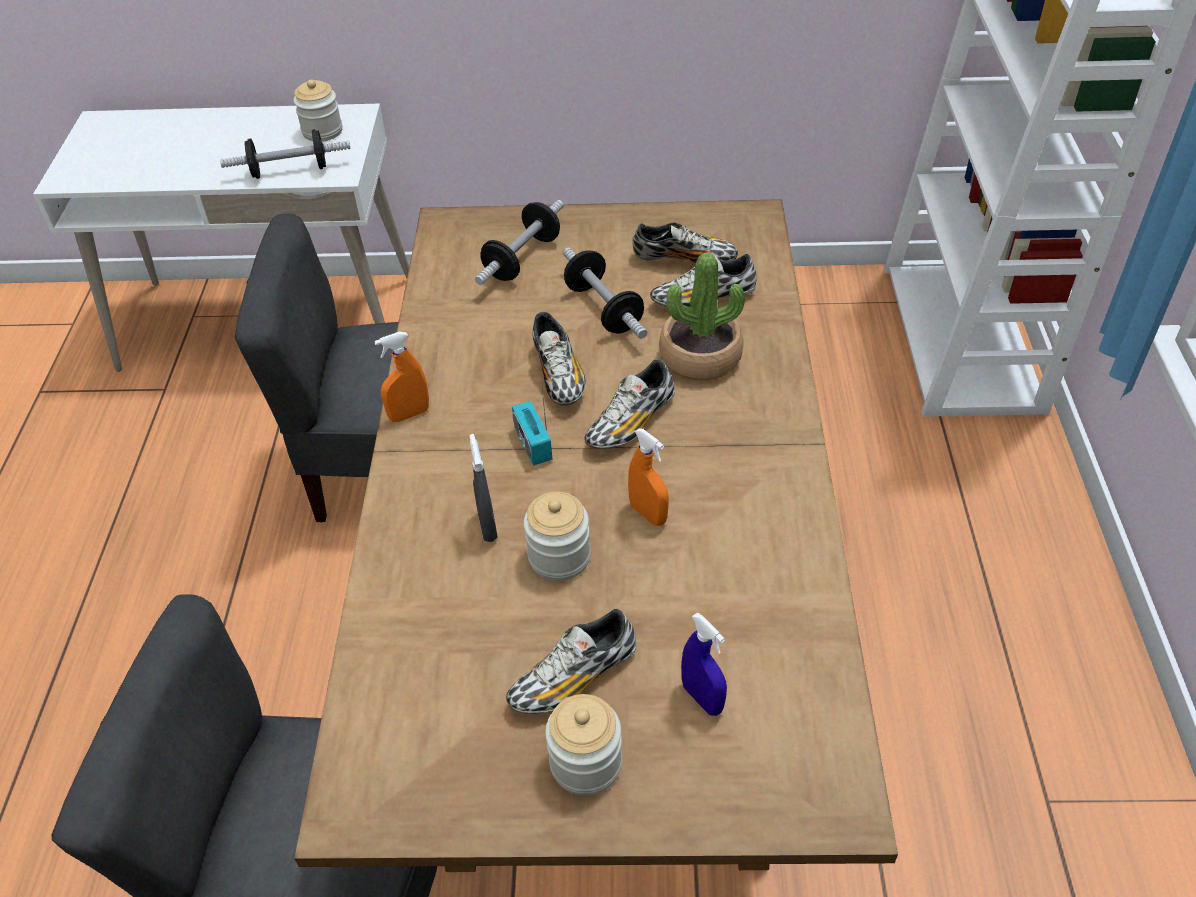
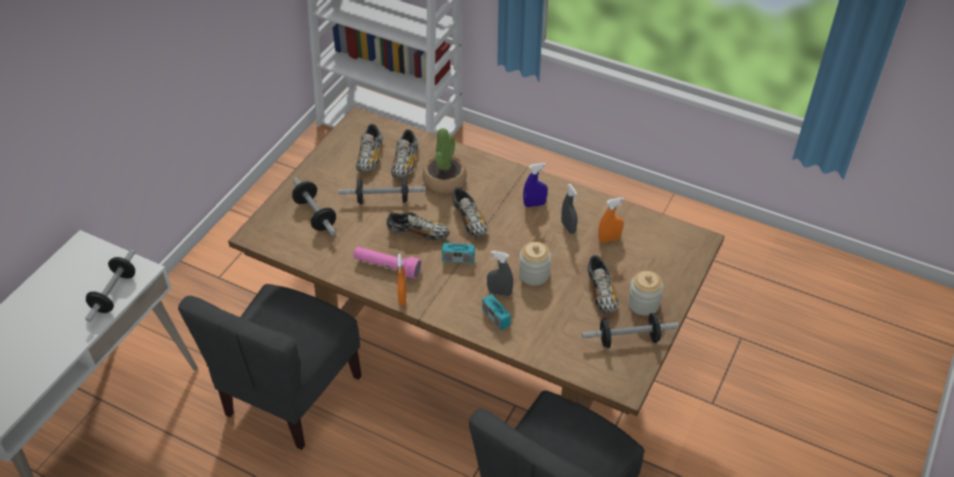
camera: 65 degrees left, 0 degrees up
(322, 131) = (84, 266): jar -> none
(426, 545) = (496, 318): none -> radio
(463, 372) = (387, 267): none -> pink flashlight
(475, 771) = (628, 339): none -> dumbbell
(648, 514) = (529, 236): orange spray bottle -> orange spray bottle (609, 239)
(684, 260) = (370, 157): shoe -> shoe turned 150 degrees clockwise
(702, 698) = (633, 258): blue spray bottle -> blue spray bottle (534, 204)
(712, 561) = (568, 227): none -> grey spray bottle

